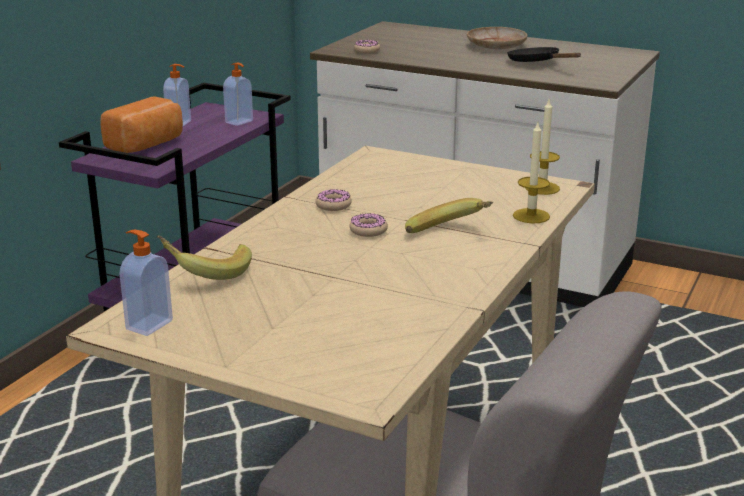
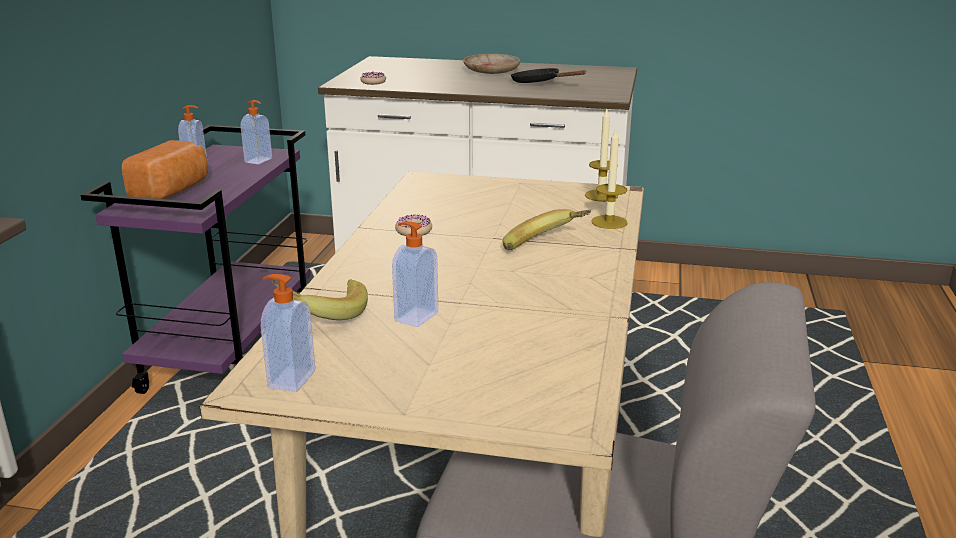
camera: 15 degrees left, 0 degrees up
(286, 284) = (415, 316): none -> soap dispenser
(368, 230) = (464, 252): donut -> none

